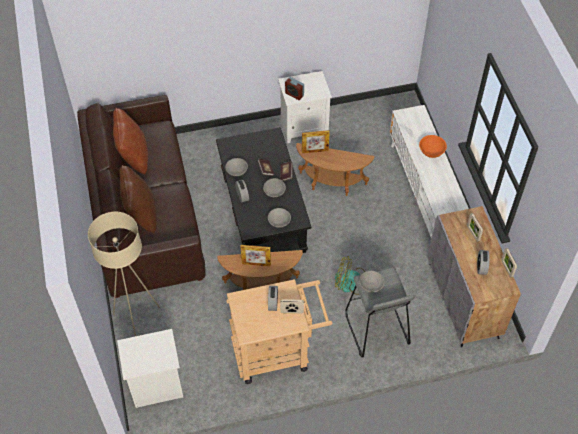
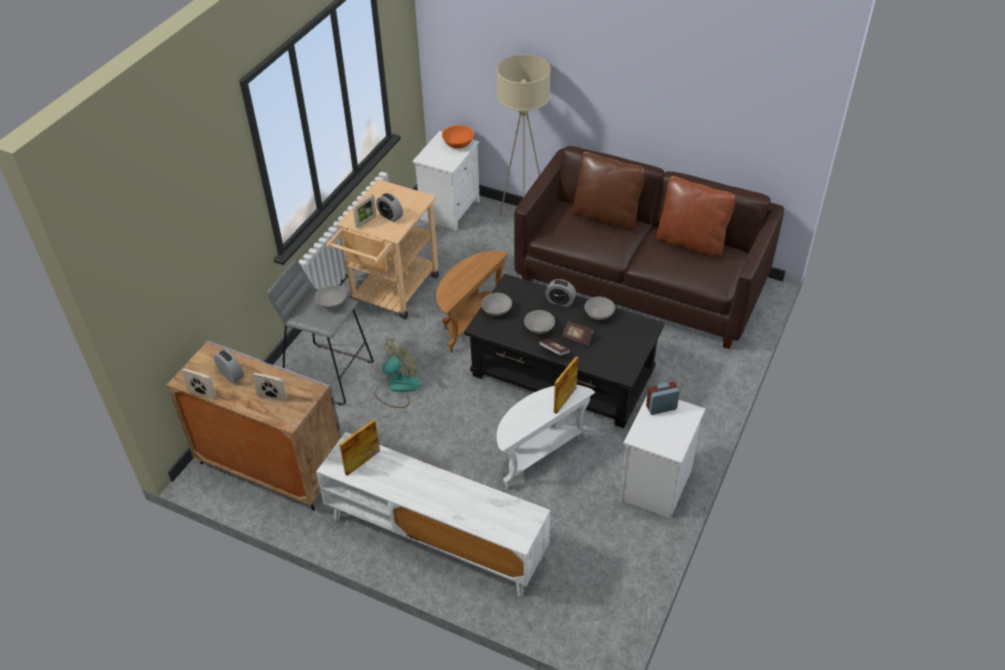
camera: 130 degrees right, 10 degrees down
(256, 264) = (468, 272): picture frame -> picture frame (362, 462)
(331, 184) = (538, 454): brown side table -> white side table
(431, 151) = (443, 502): orange bowl -> orange bowl (458, 144)

